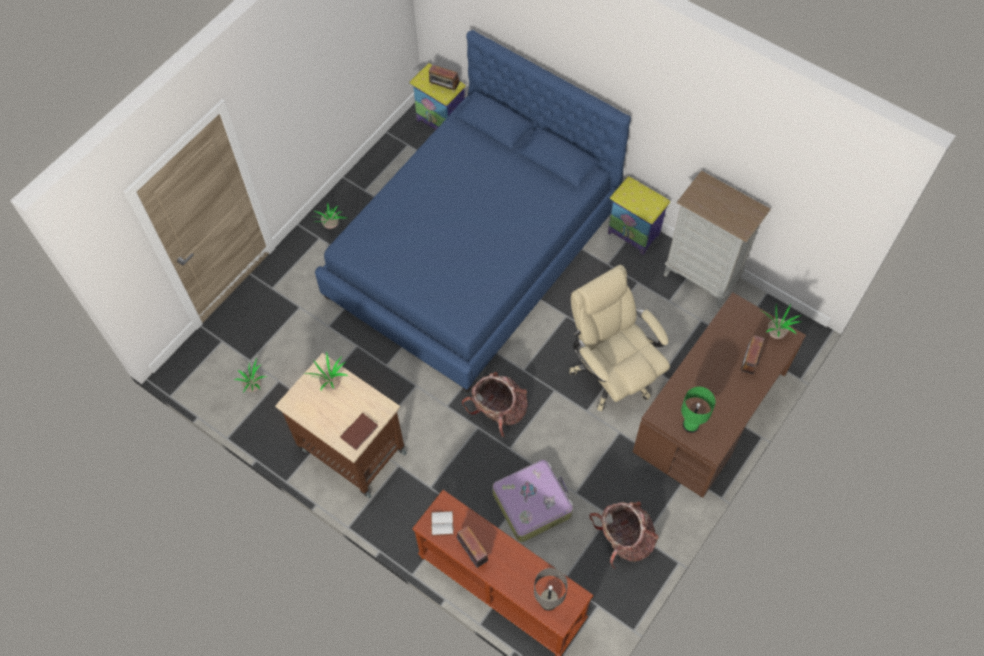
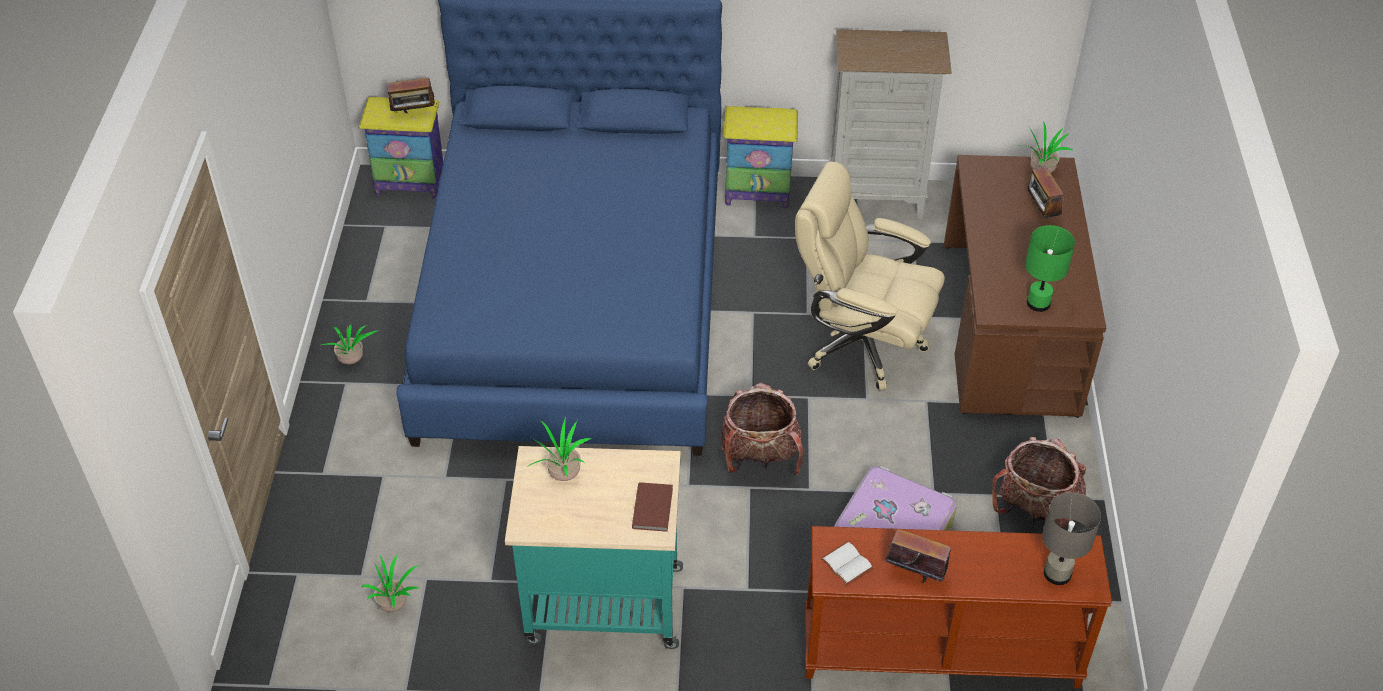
camera: 35 degrees left, 15 degrees down
(351, 451) = (603, 606): brown cart -> turquoise cart

